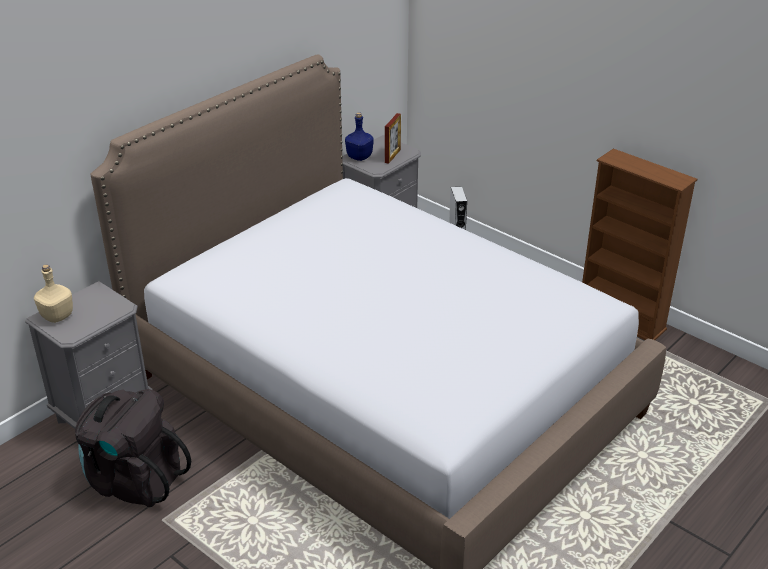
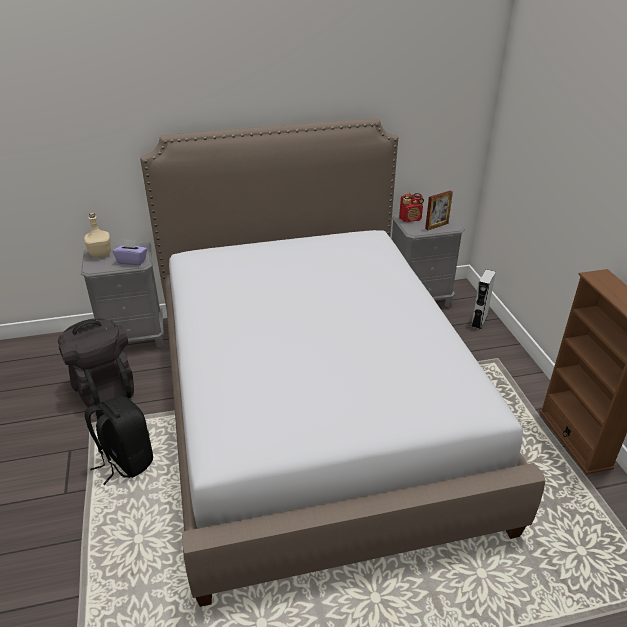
camera: 35 degrees right, 0 degrees up
(109, 309) = (132, 261): none -> purple tissue box
(247, 533) = (125, 461): none -> black backpack
(359, 156) = (410, 219): blue bottle -> radio

